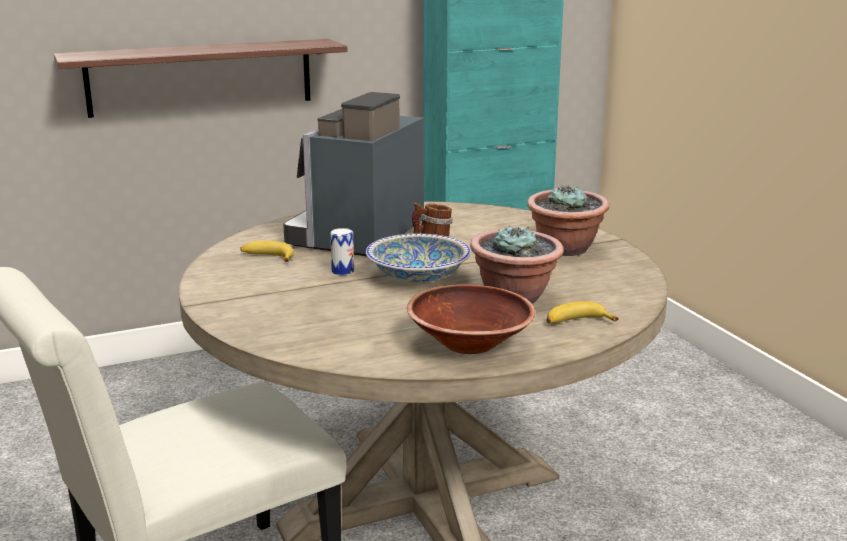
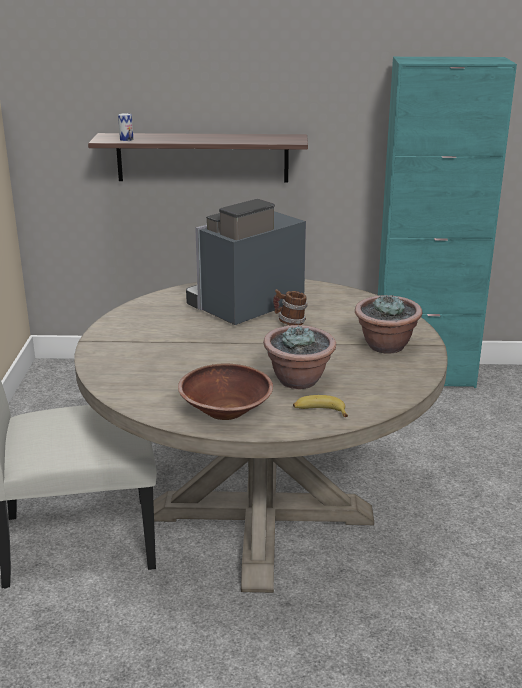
camera: 25 degrees right, 5 degrees up
(267, 257) = (167, 312): banana -> none
(343, 271) = (204, 333): can -> can (126, 139)
(418, 276) = (250, 348): bowl -> none

